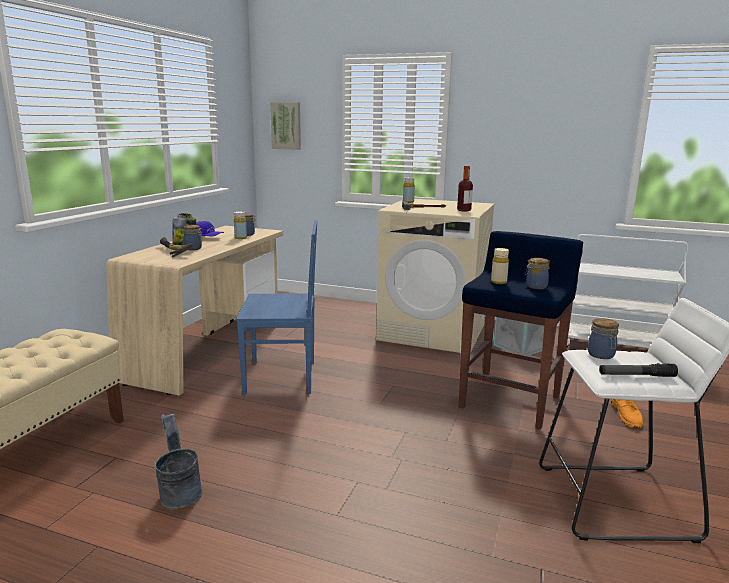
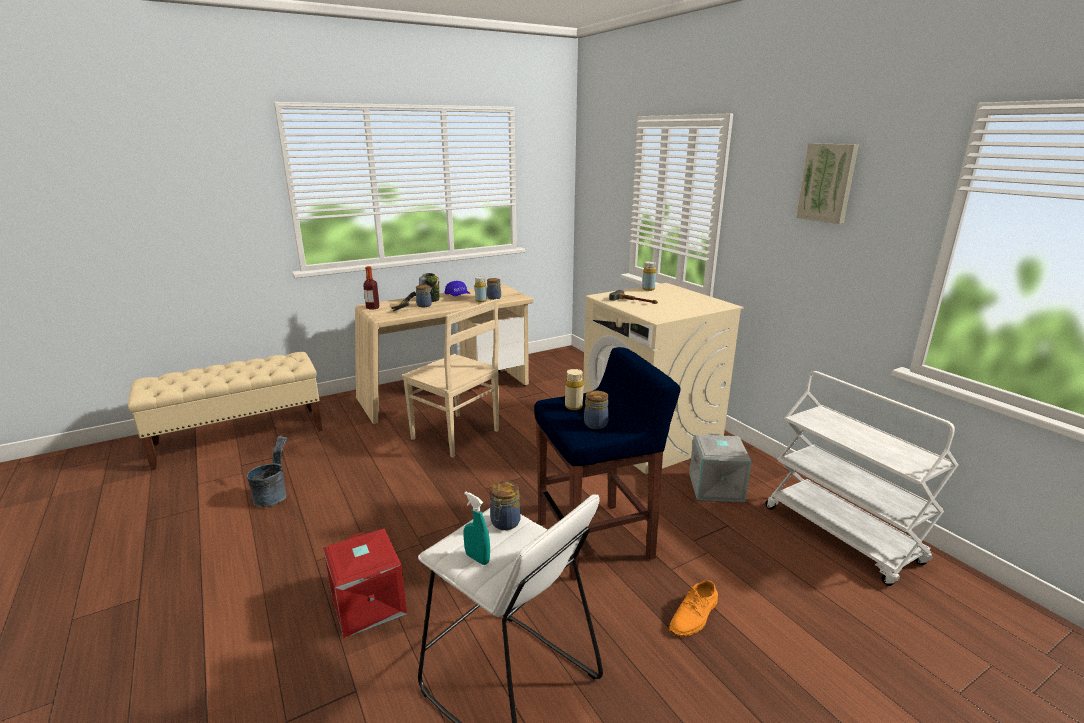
camera: 40 degrees right, 5 degrees up
(283, 377) = (457, 435): blue chair -> beige chair
(286, 126) = (595, 189): picture -> picture (828, 183)
(442, 517) = (367, 604): none -> red storage box
(464, 210) = (669, 311): bottle -> bottle (372, 308)
(636, 376) = (477, 558): flashlight -> turquoise spray bottle

